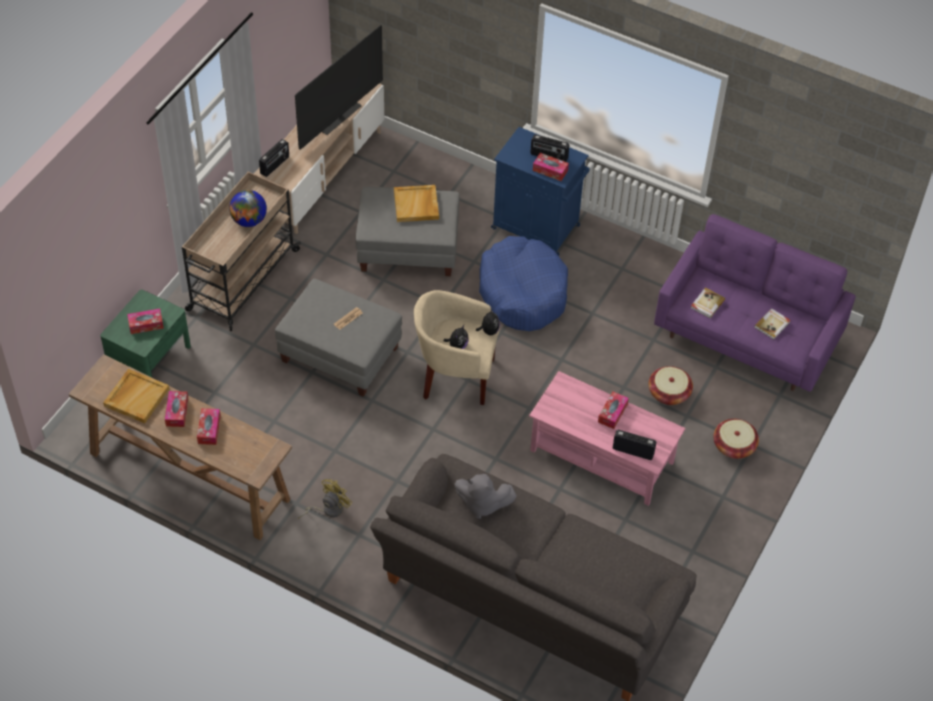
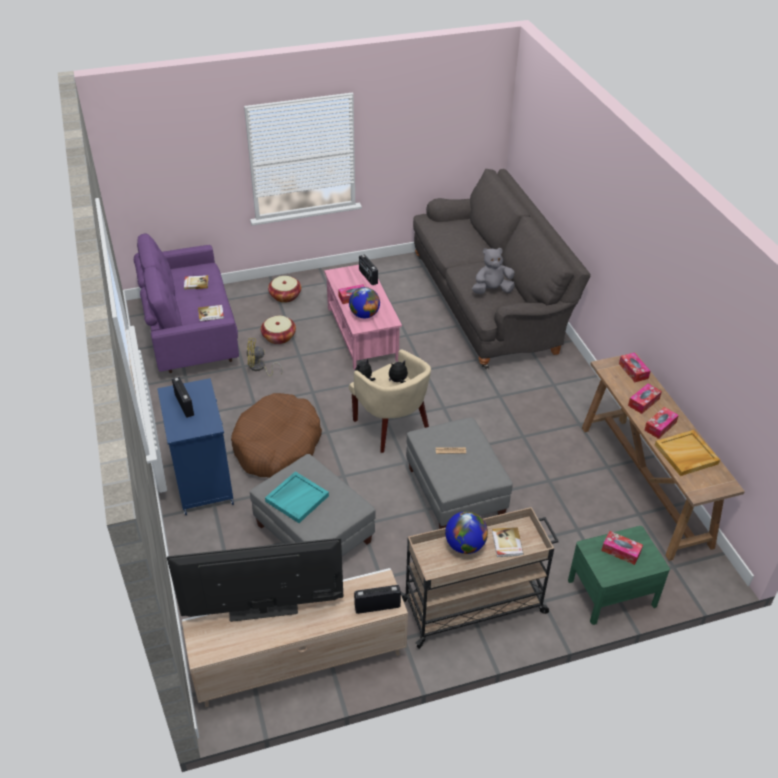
camera: 135 degrees left, 10 degrees down
(222, 241) = (506, 543): none -> book
(328, 509) = (560, 408): yellow fan -> yellow fan (259, 368)
(416, 205) = (297, 498): beige tray -> turquoise tray
(482, 504) = (492, 290): grey plush toy -> grey plush toy turned 75 degrees counterclockwise
(523, 292) = (277, 446): blue dog bed -> brown dog bed
(550, 170) = (200, 395): tissue box -> tissue box (633, 371)
(575, 400) = (364, 315): none -> globe

